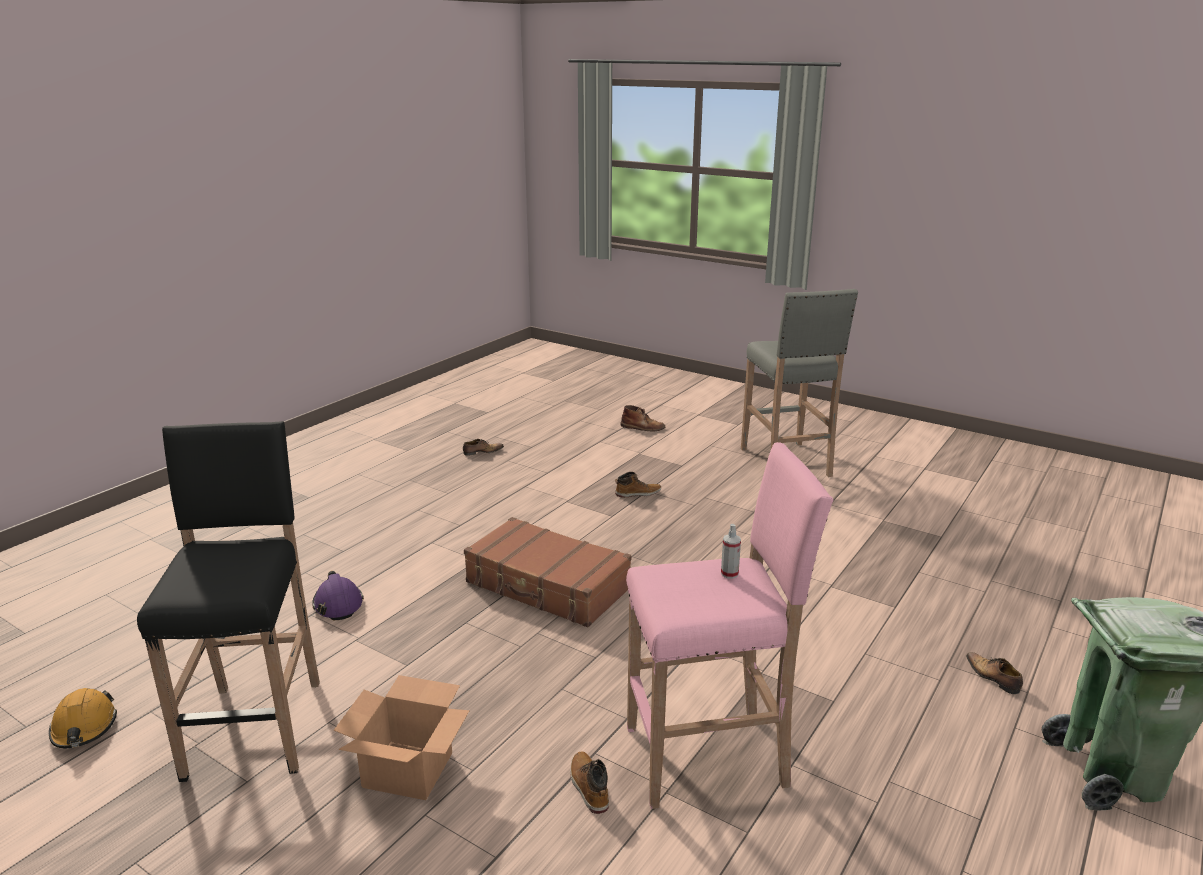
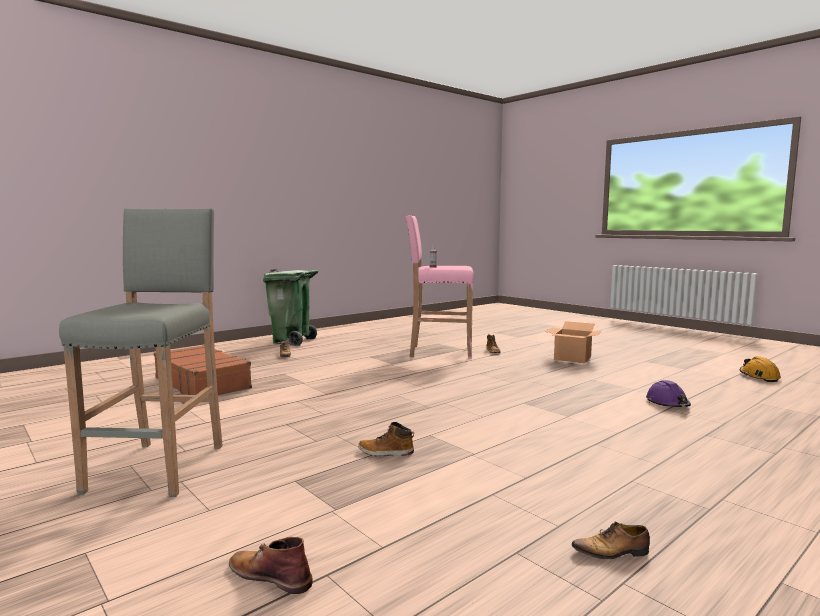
camera: 165 degrees left, 15 degrees down
(256, 725) = (660, 371): black stool -> none
(547, 586) = (504, 398): brown suitcase -> brown suitcase (203, 383)

